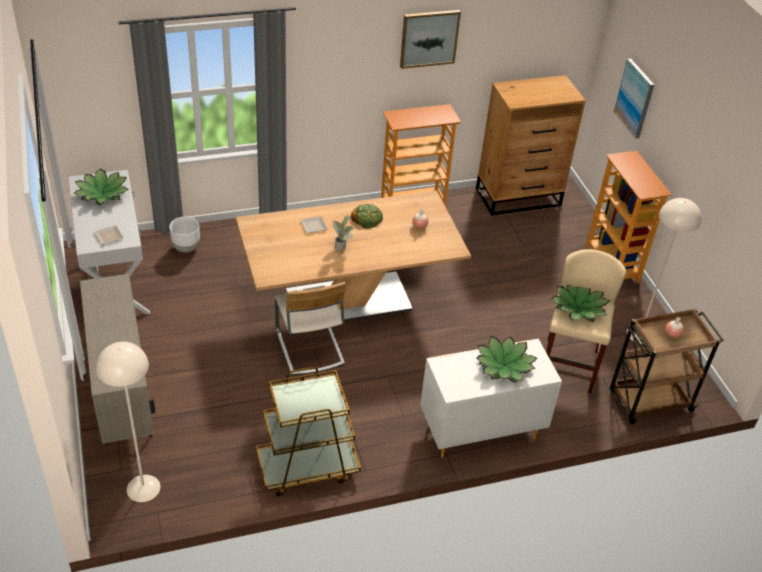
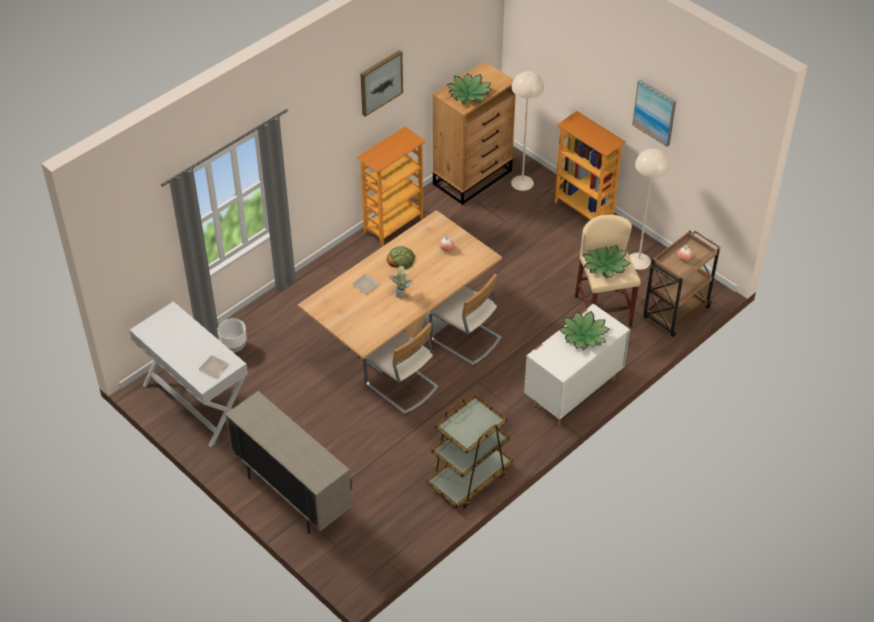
camera: 25 degrees left, 5 degrees up
(102, 193) = (172, 332): potted plant -> potted plant (469, 94)
(143, 488) = (363, 550): beige floor lamp -> beige floor lamp (522, 183)
(405, 332) = (465, 340): none -> beige chair
(635, 98) = (560, 67): picture -> picture (655, 112)

